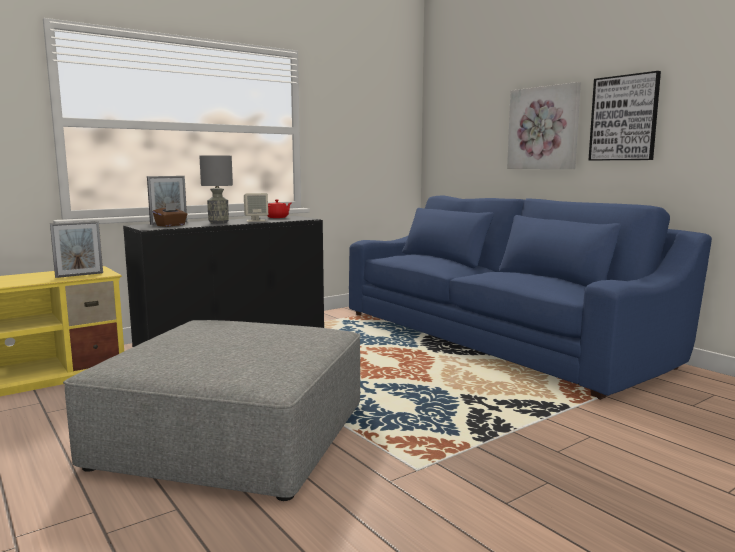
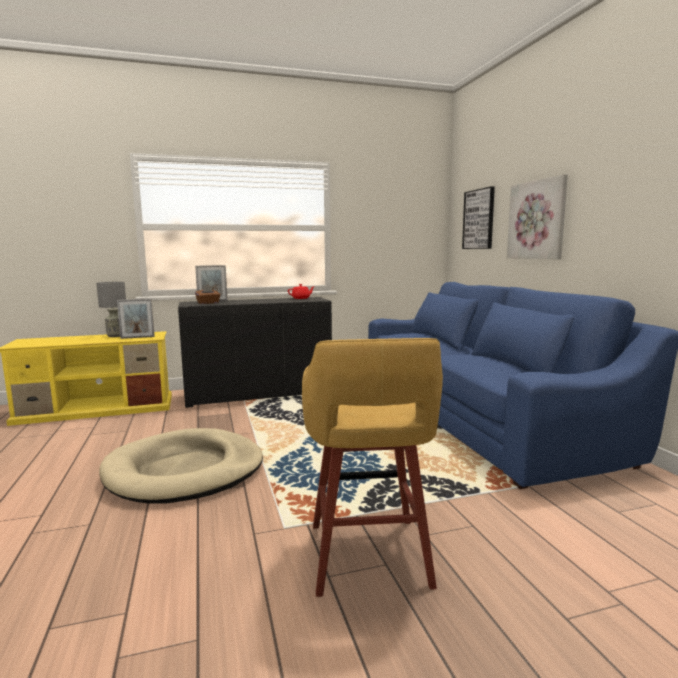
camera: 20 degrees right, 0 degrees up
(218, 222) = (246, 301): grey table lamp -> grey table lamp (115, 336)
(235, 434) = (185, 471): grey ottoman -> beige dog bed
(256, 221) = (277, 301): beige speaker -> none
(526, 480) = (368, 557): none -> yellow stool
(624, 118) = (604, 208): picture -> picture (479, 219)

